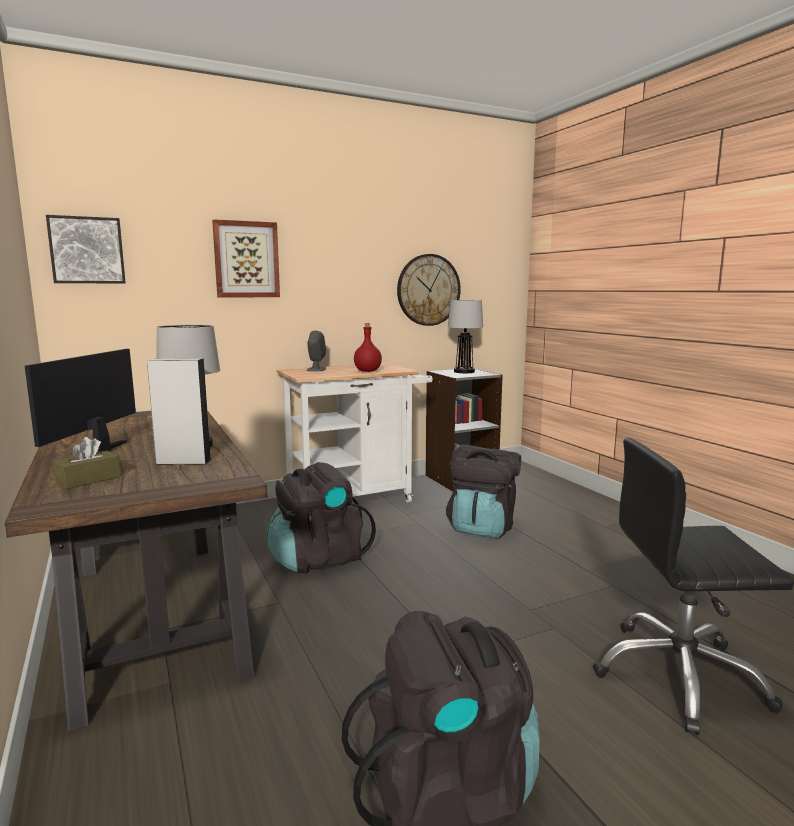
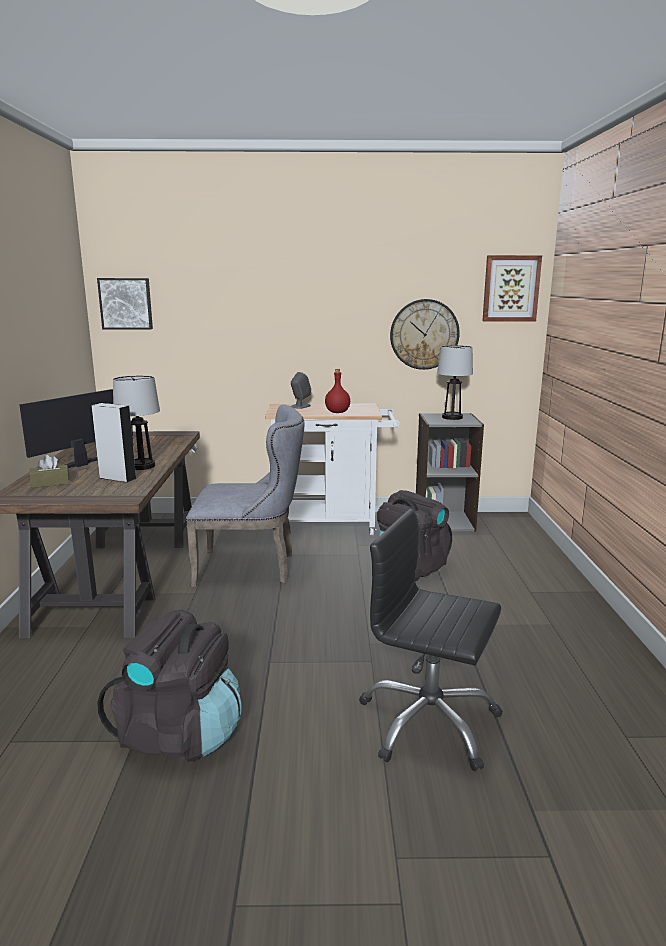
camera: 25 degrees right, 5 degrees up
(246, 259) = (247, 308): picture -> picture (511, 288)
(318, 558) = (252, 567): black backpack -> grey chair

